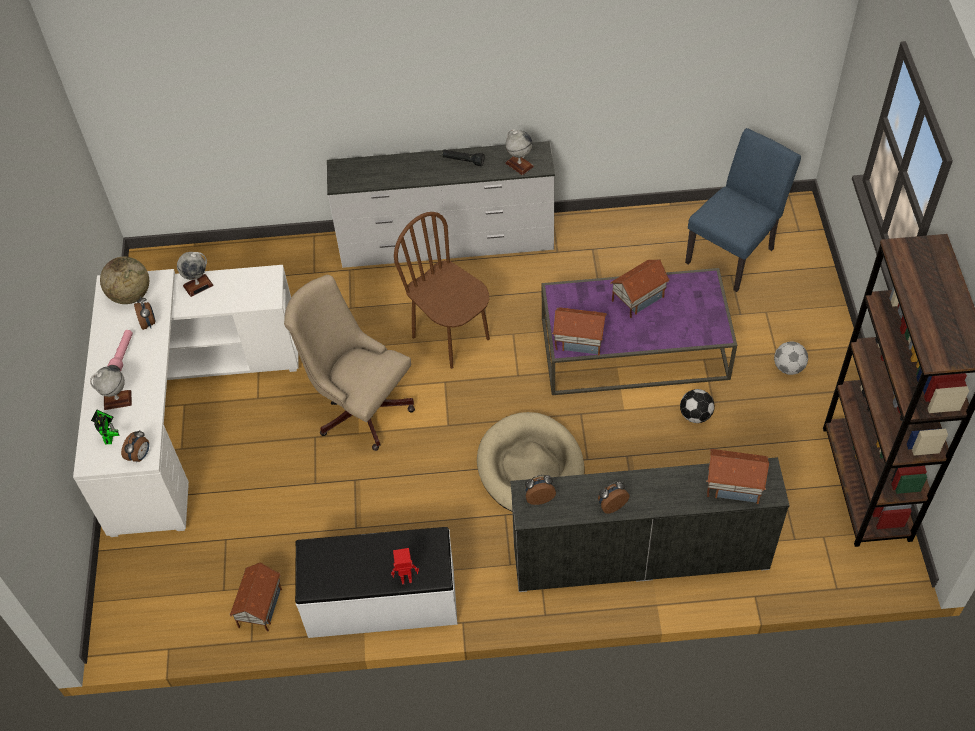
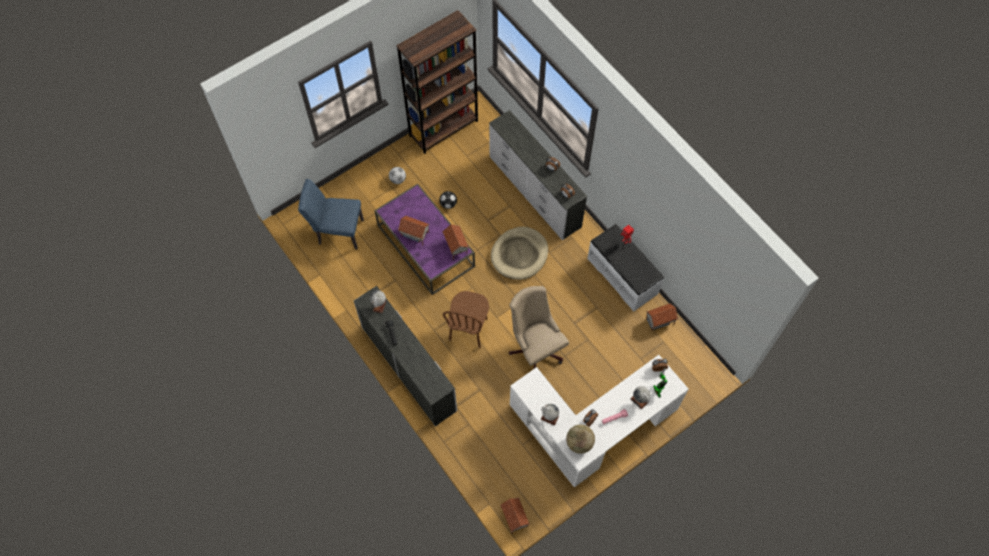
camera: 125 degrees left, 10 degrees up
(359, 406) = (535, 347): beige office chair -> beige office chair turned 150 degrees clockwise
(733, 485) = (513, 131): toy house -> toy house (514, 518)

